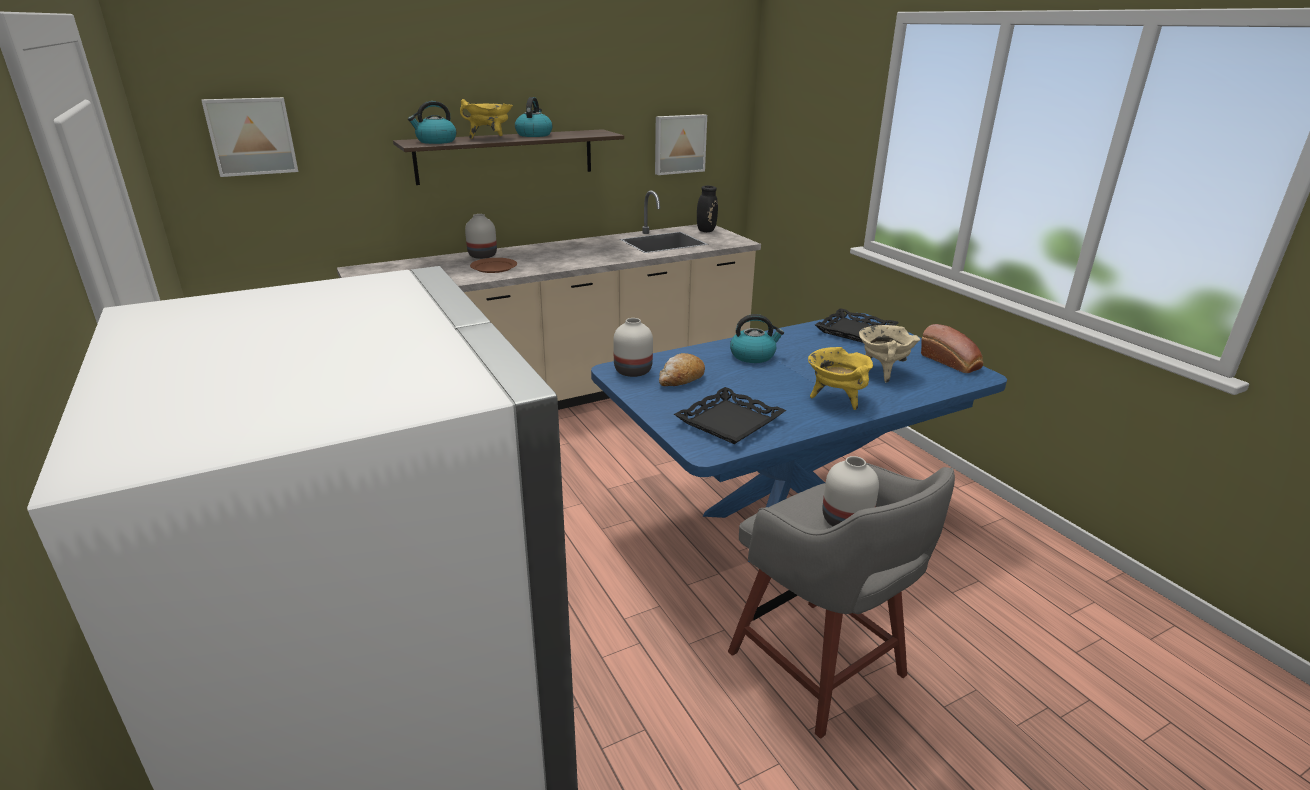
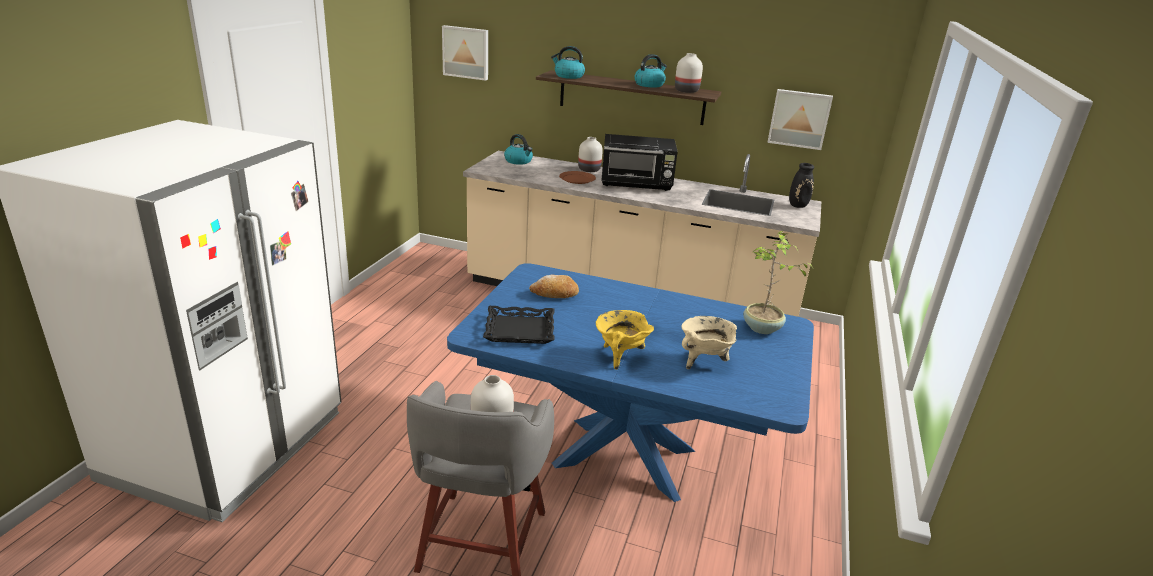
camera: 45 degrees right, 0 degrees up
(490, 138) = (610, 81): yellow cooking pot -> none
(555, 254) = (637, 184): none -> black microwave
(634, 371) = (540, 276): white vase -> white vase (687, 91)
(753, 355) = (636, 305): kettle -> kettle (519, 161)
(855, 331) = (762, 329): black tray -> potted plant
(951, 362) = (785, 388): bread -> none

